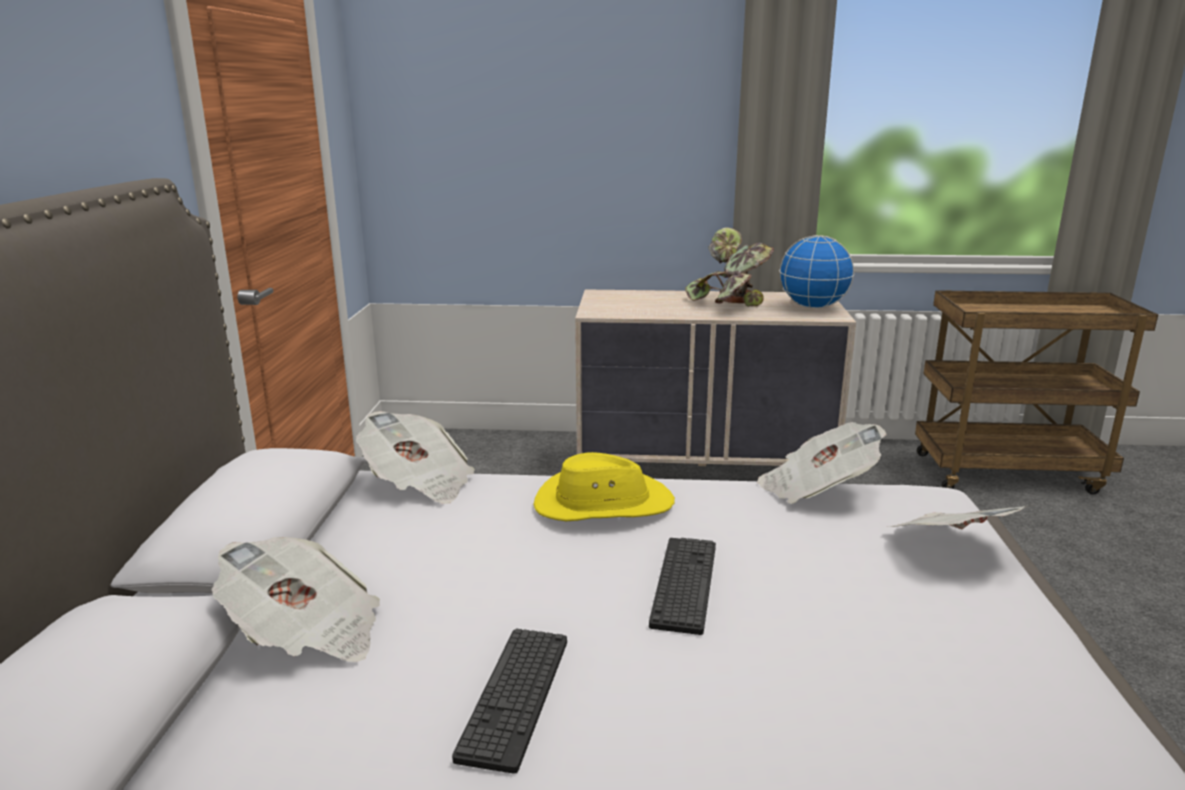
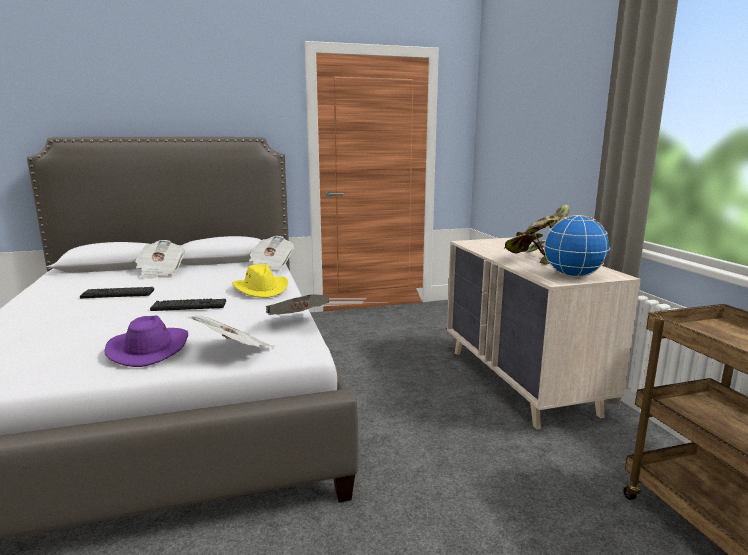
camera: 70 degrees right, 5 degrees down
(944, 628) = (149, 349): none -> purple hat

